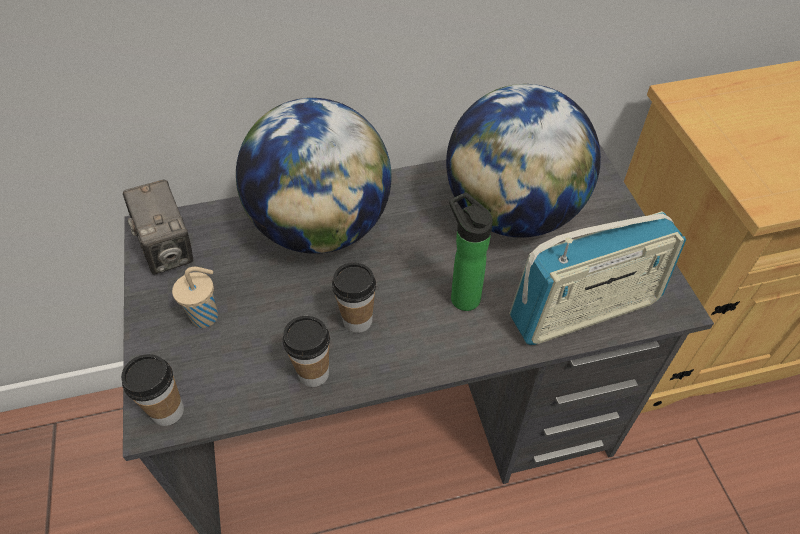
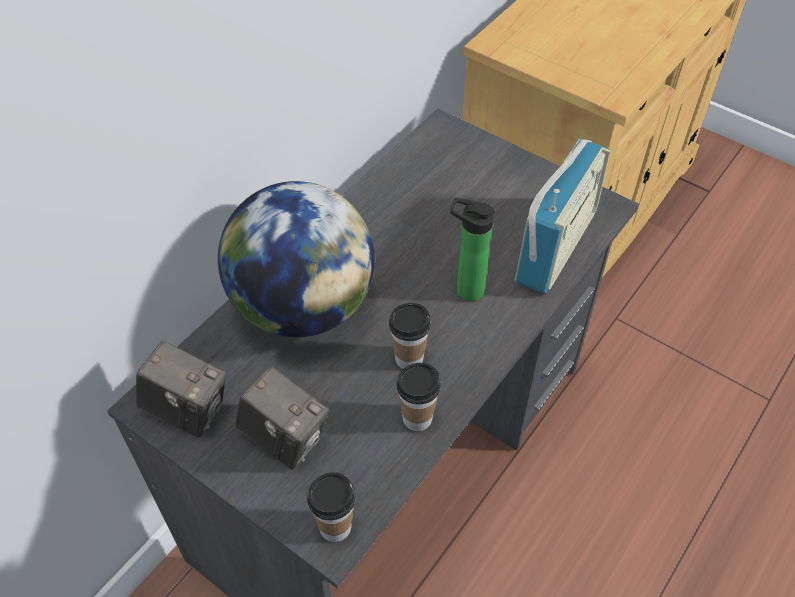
camera: 40 degrees left, 0 degrees up
(207, 316) = (285, 438): beige cup -> camera
(512, 213) = (439, 205): globe -> none

